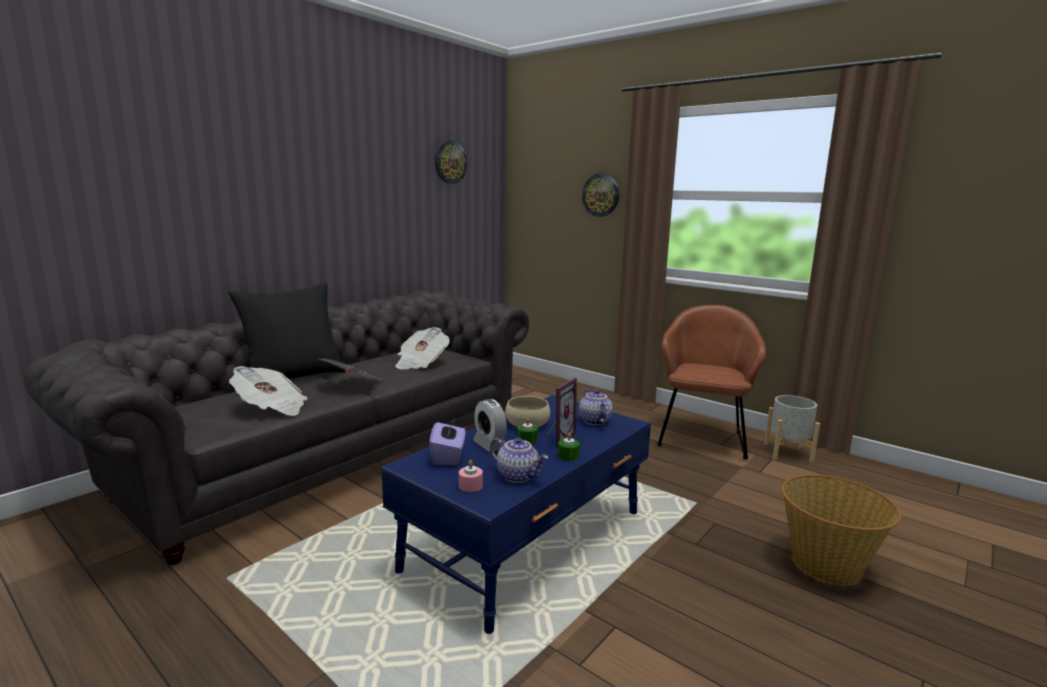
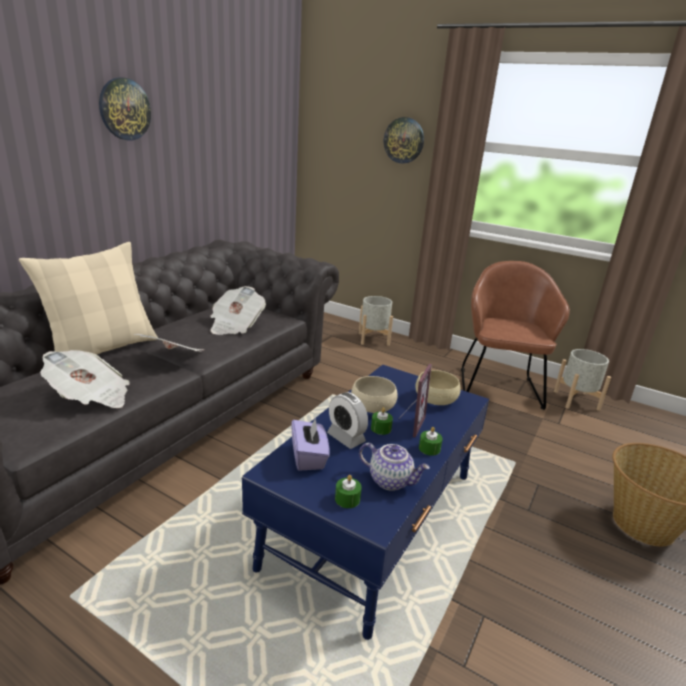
camera: 10 degrees left, 10 degrees up
(294, 377) = (103, 349): black pillow -> beige pillow
(450, 162) = (245, 95): wall clock -> wall clock (124, 109)
(470, 486) = (347, 499): pink candle -> green candle
(578, 394) = (374, 339): none -> grey planter
(594, 421) = (435, 398): teapot -> beige bowl

